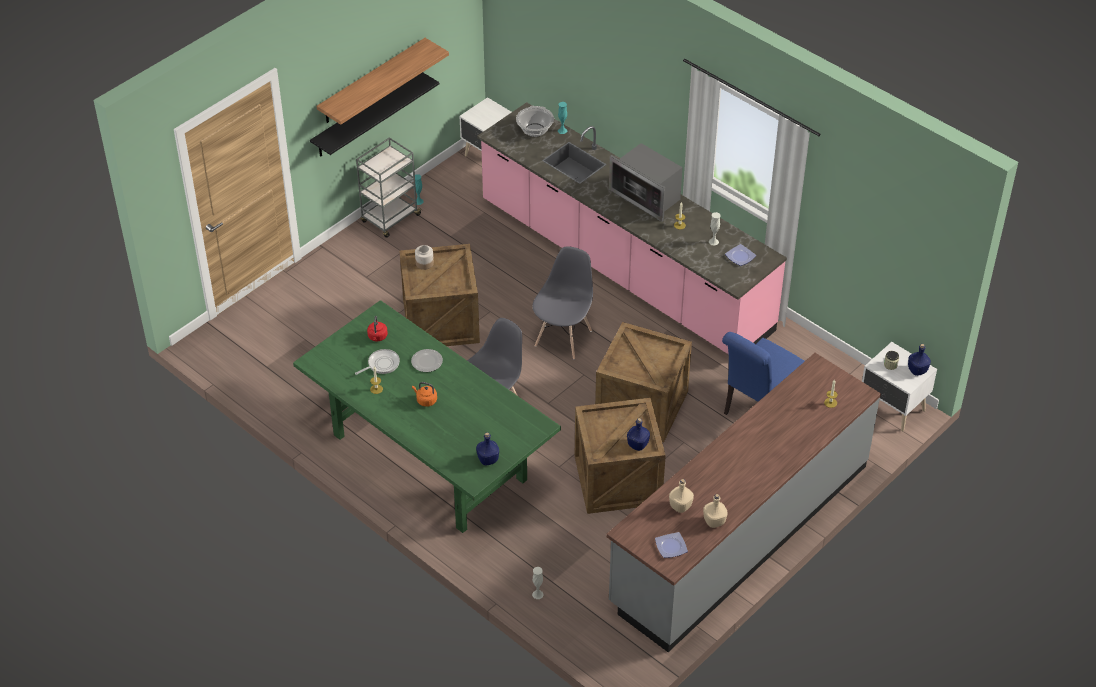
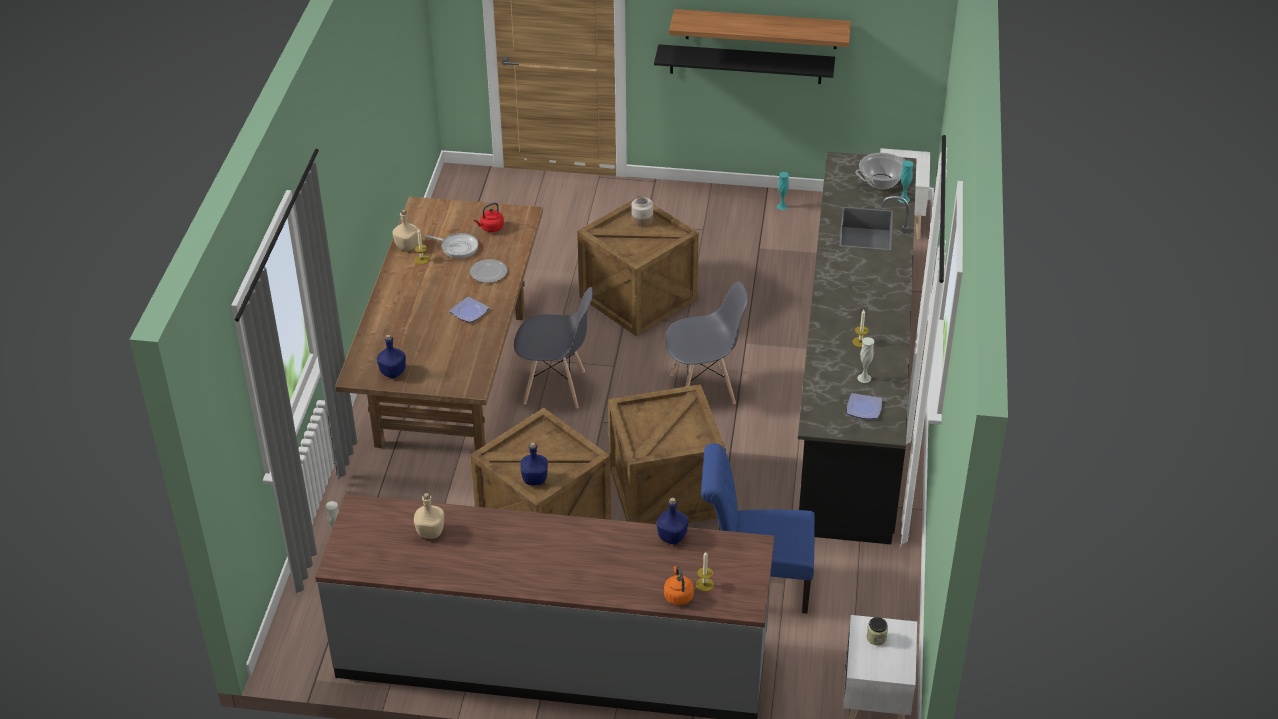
camera: 55 degrees right, 5 degrees down
(390, 219) = (737, 201): grey cart -> none
(425, 400) = (436, 296): orange kettle -> orange kettle (678, 595)
(428, 456) = (452, 376): green dining table -> brown dining table
(624, 267) = (852, 383): pink counter -> black counter
(647, 196) = (876, 299): microwave -> none
(671, 546) = (366, 551): plate -> plate (470, 312)
(714, 522) = (430, 569): beige bottle -> beige bottle (407, 246)
(917, 370) = (893, 666): blue bottle -> blue bottle (672, 536)

